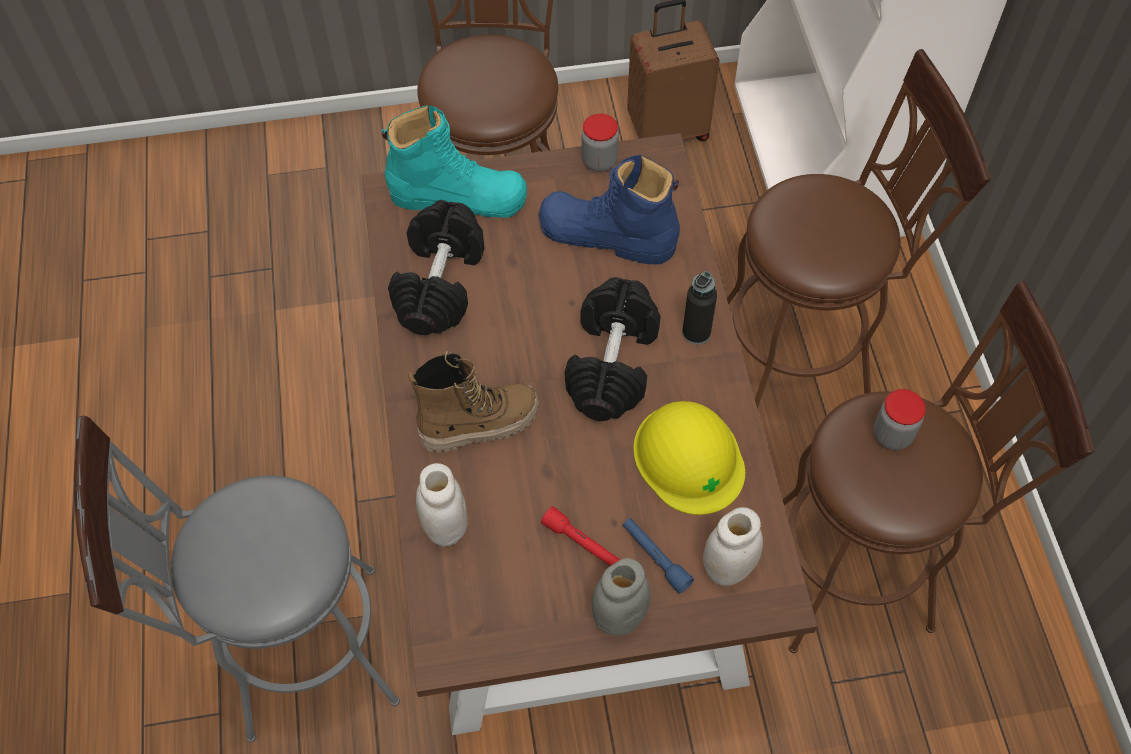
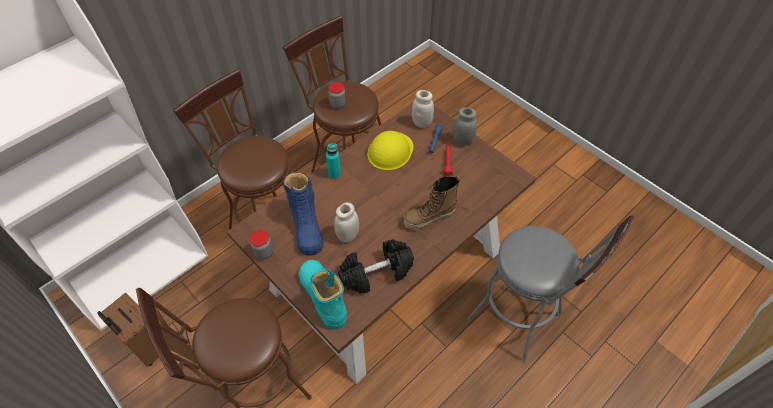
camera: 125 degrees left, 5 degrees down
(445, 527) = (477, 203): white jar -> white jar (348, 235)
(479, 424) = (429, 218): boot -> boot turned 60 degrees counterclockwise
(612, 364) = (369, 191): black dumbbell -> none
(696, 332) = (334, 174): black bottle -> turquoise bottle

